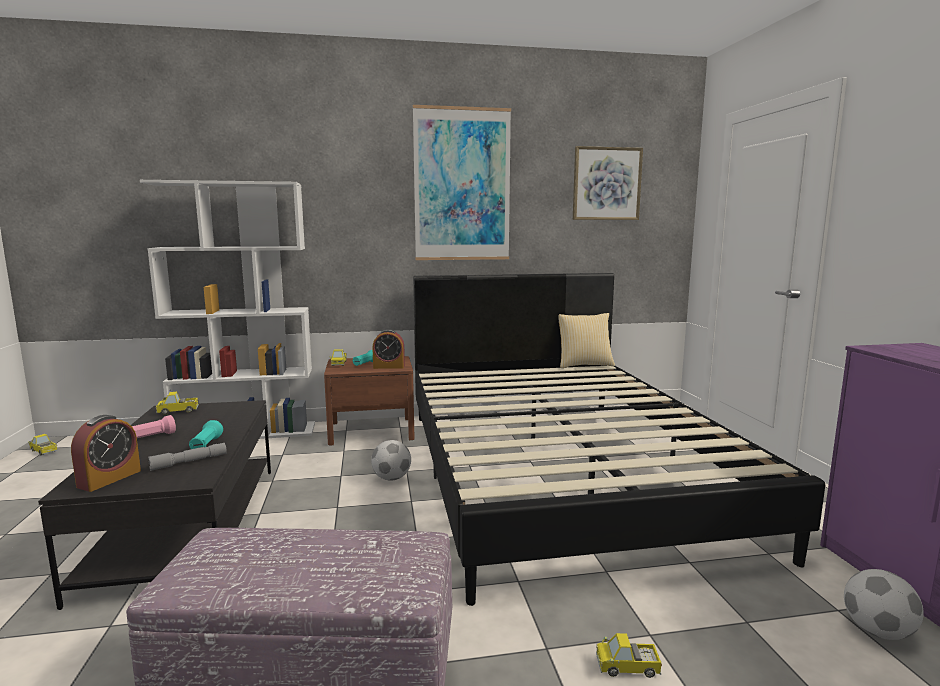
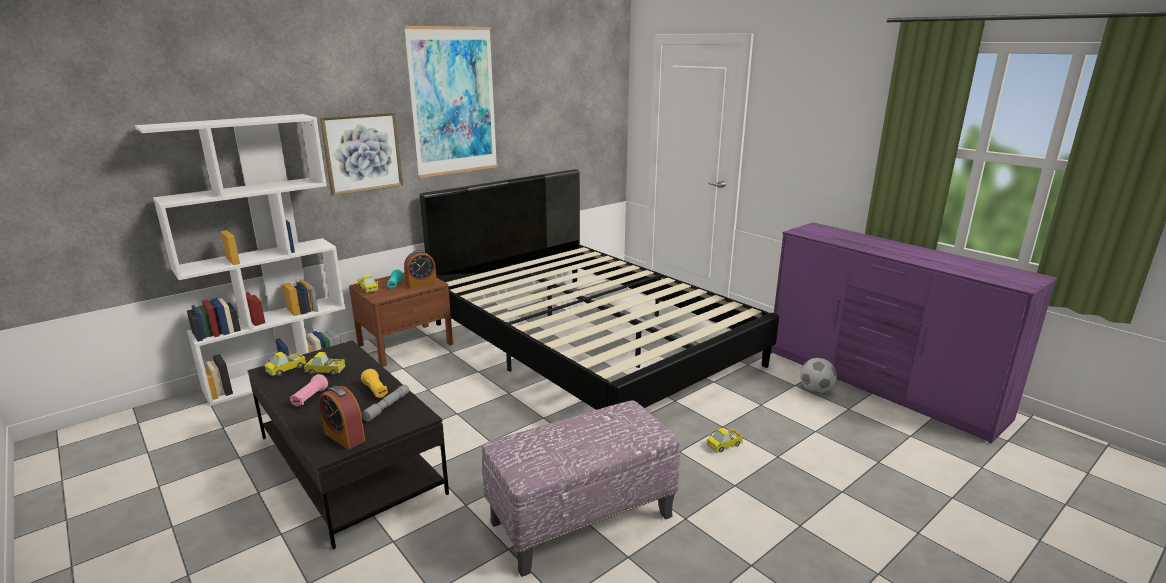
camera: 30 degrees left, 10 degrees up
(44, 451) = (58, 451): toy truck -> toy truck (325, 371)
(109, 478) = (344, 437): alarm clock -> alarm clock turned 135 degrees clockwise
(206, 445) = (375, 391): turquoise flashlight -> yellow flashlight
(391, 478) = (473, 380): football -> none
(584, 365) = (563, 250): pillow -> none
(606, 184) = (566, 91): picture -> picture (362, 153)

